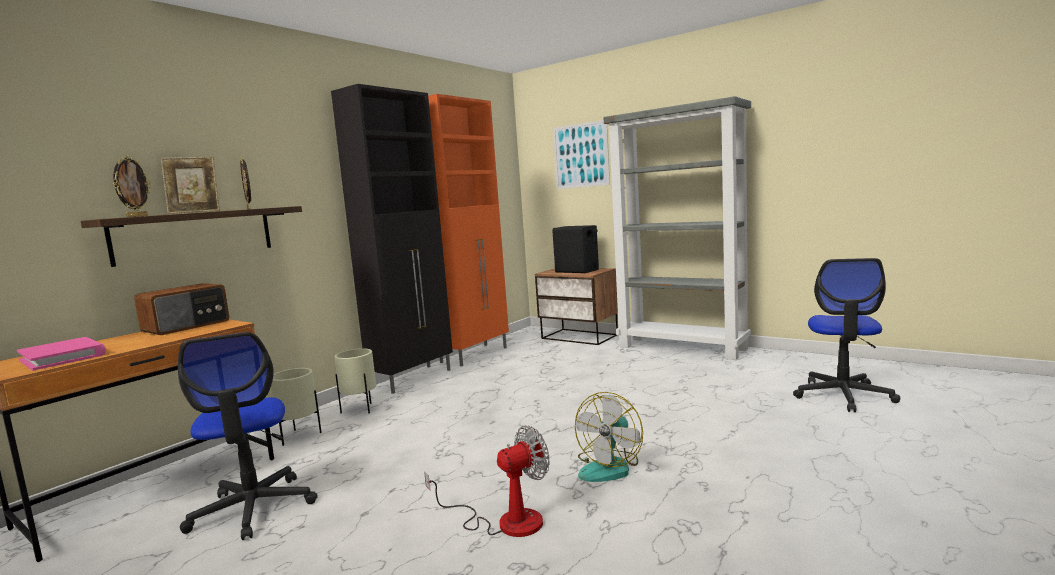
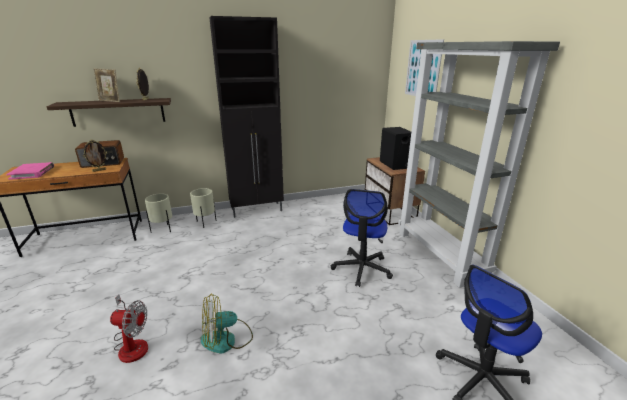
camera: 35 degrees right, 15 degrees up
(137, 216) = (76, 102): picture frame -> picture frame (99, 170)
(253, 509) = (89, 268): office chair -> office chair (361, 269)
(475, 354) = (311, 203): orange cabinet -> none

